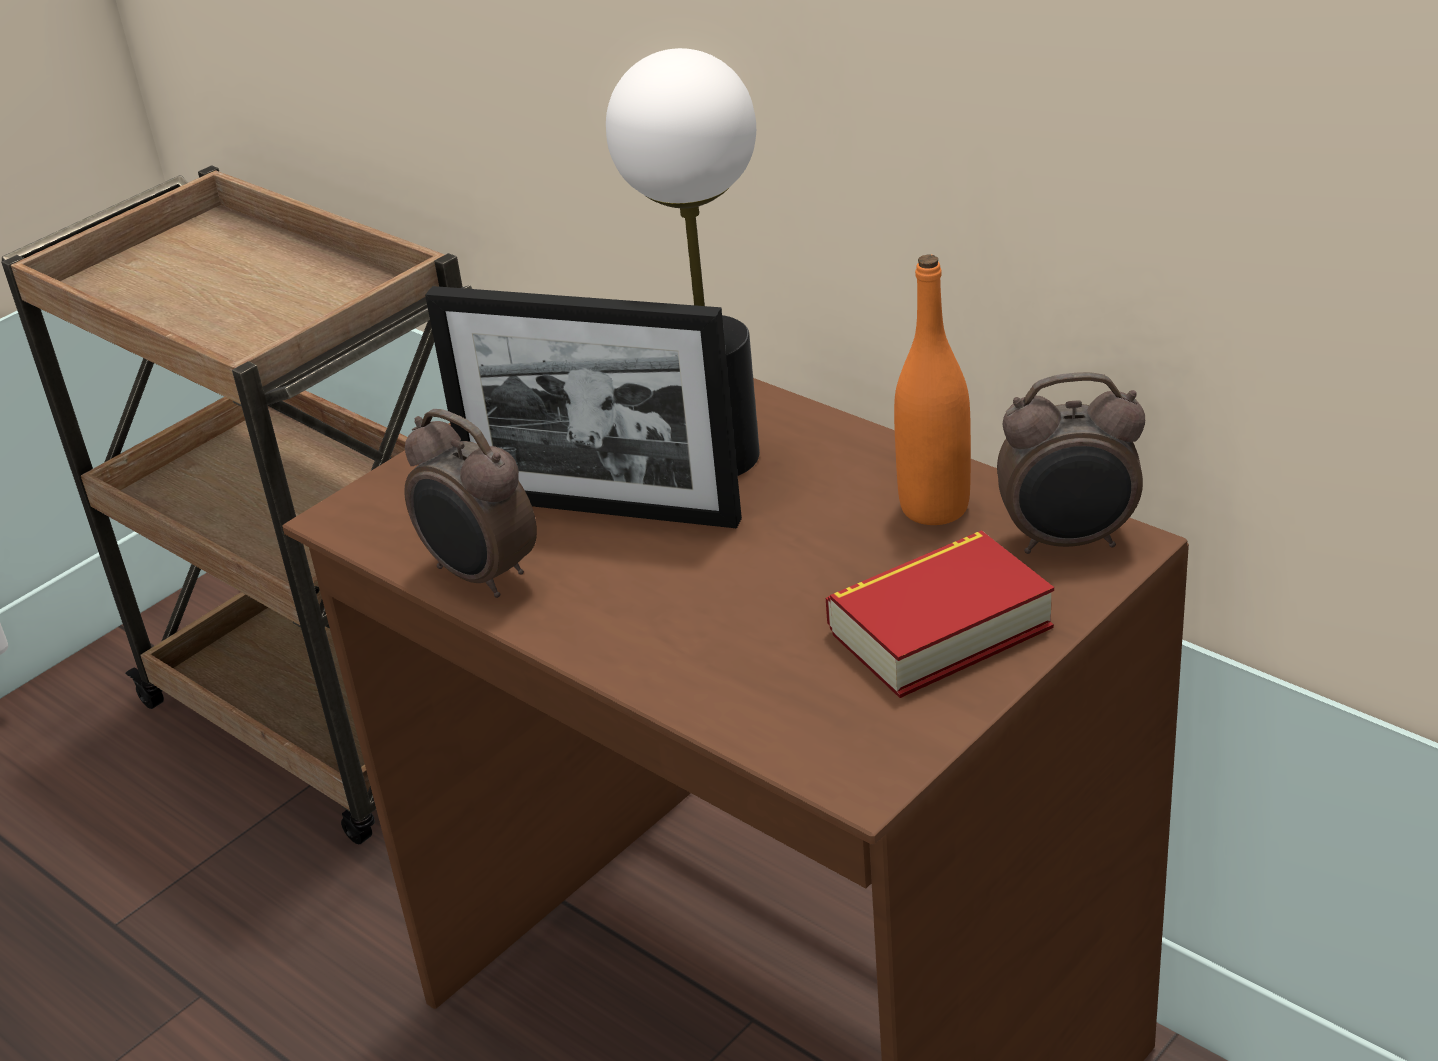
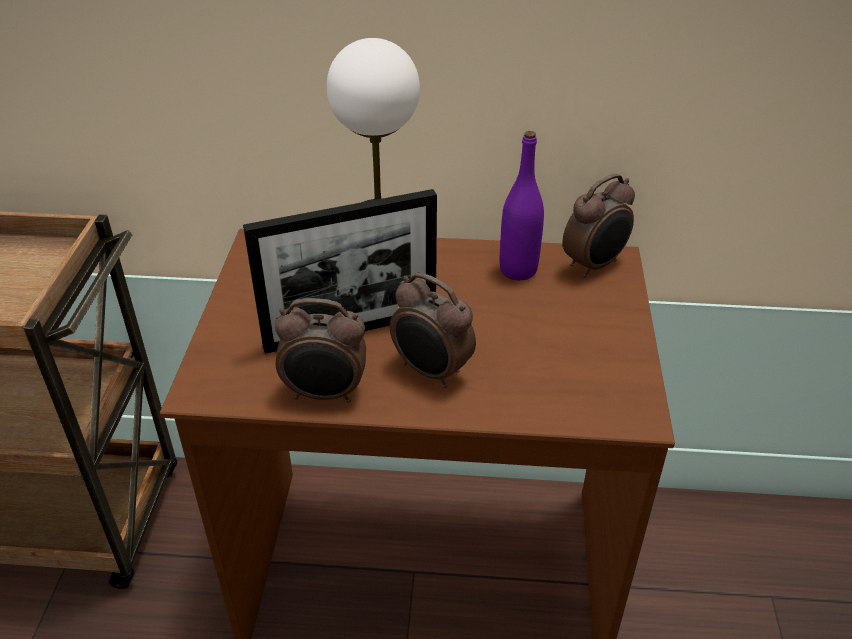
camera: 40 degrees left, 5 degrees up
(642, 601) = (431, 372): none -> alarm clock
(934, 507) = (518, 270): orange bottle -> purple bottle
(939, 629) = (588, 328): book -> none

